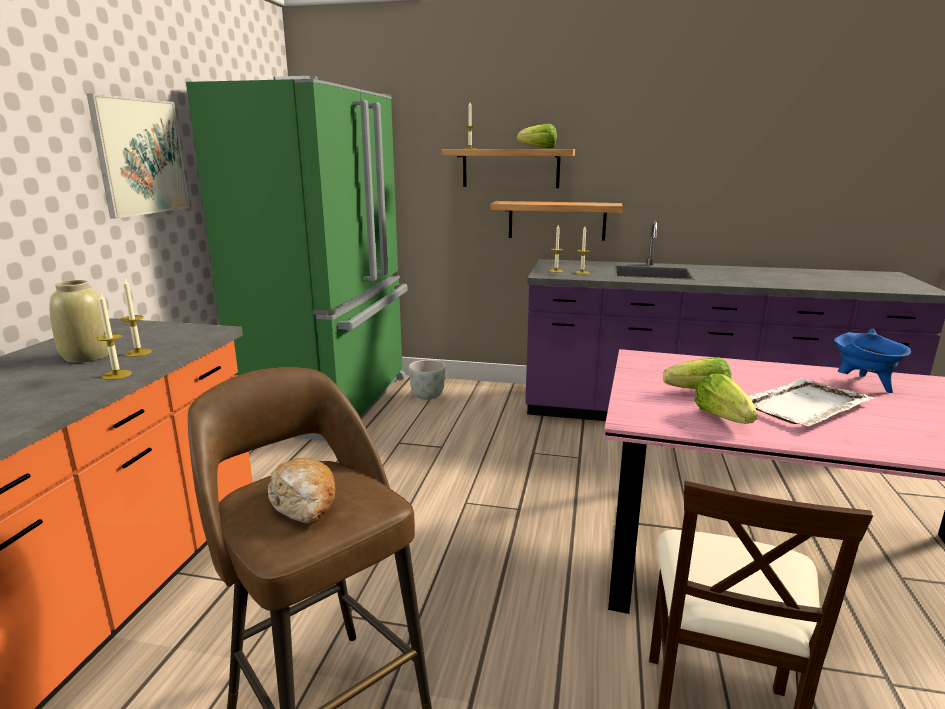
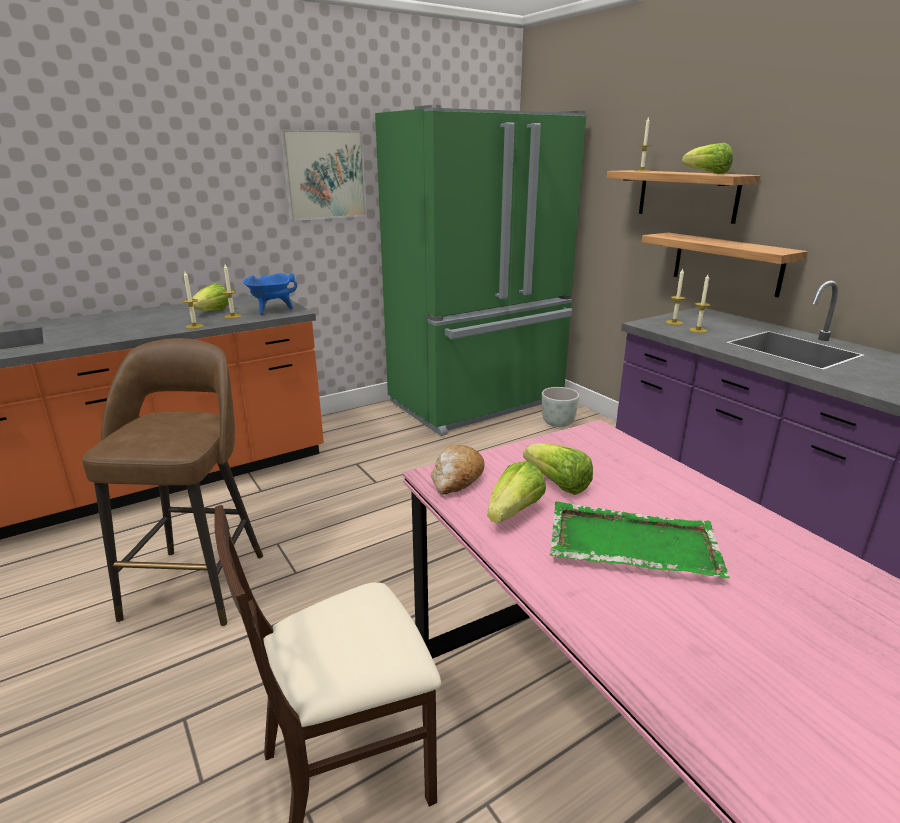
camera: 45 degrees right, 5 degrees up
(88, 356) = (212, 312): beige vase -> lettuce
(304, 502) = (155, 430): bread -> bread (456, 479)
(802, 405) = (631, 544): white tray -> green tray
(864, 384) = (792, 567): blue cooking pot -> blue cooking pot (272, 310)

